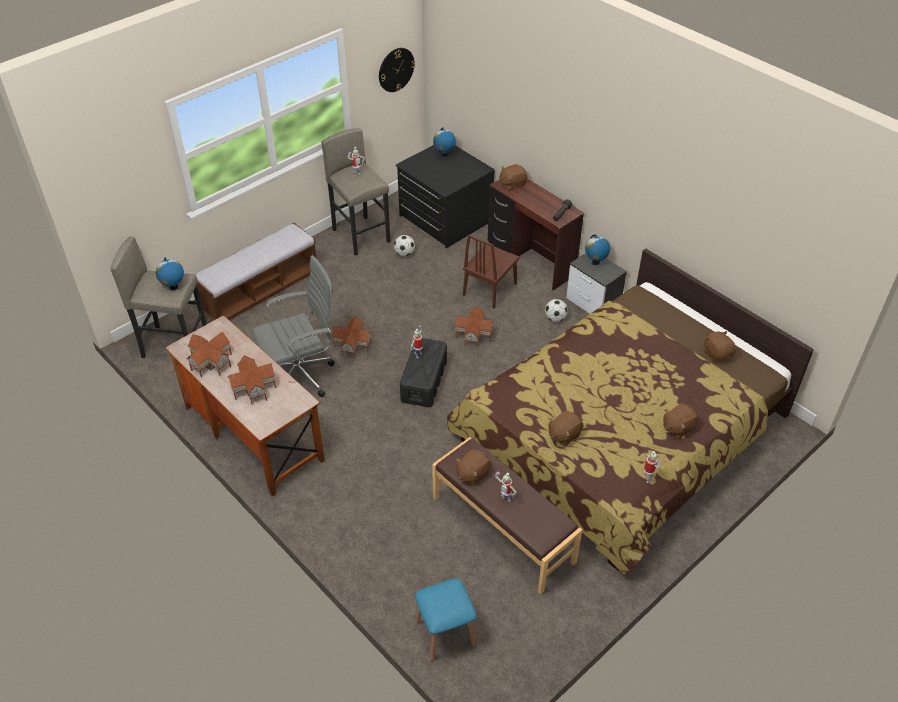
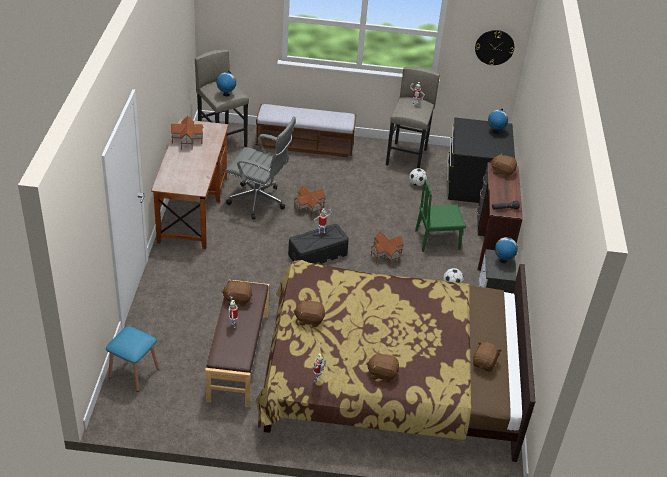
camera: 45 degrees right, 5 degrees down
(253, 389) = (185, 166): toy house -> none
(490, 289) = (437, 240): brown chair -> green chair

